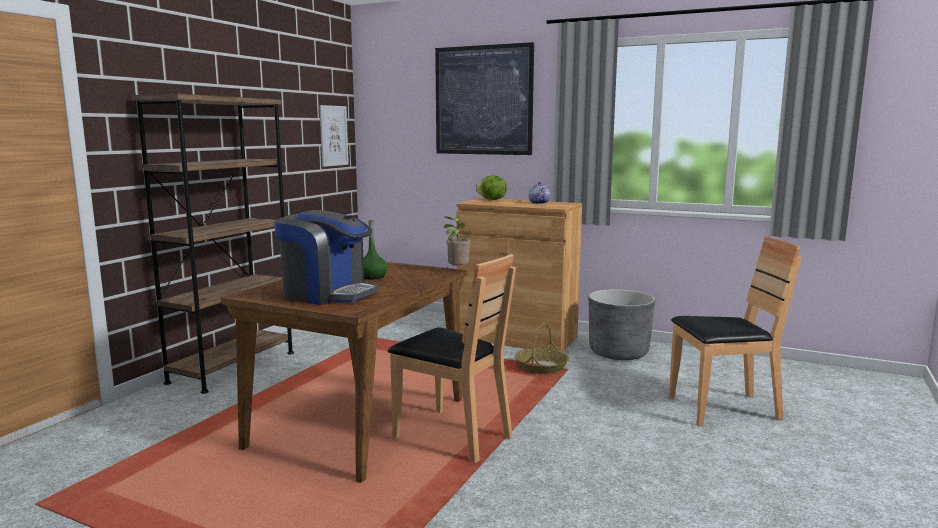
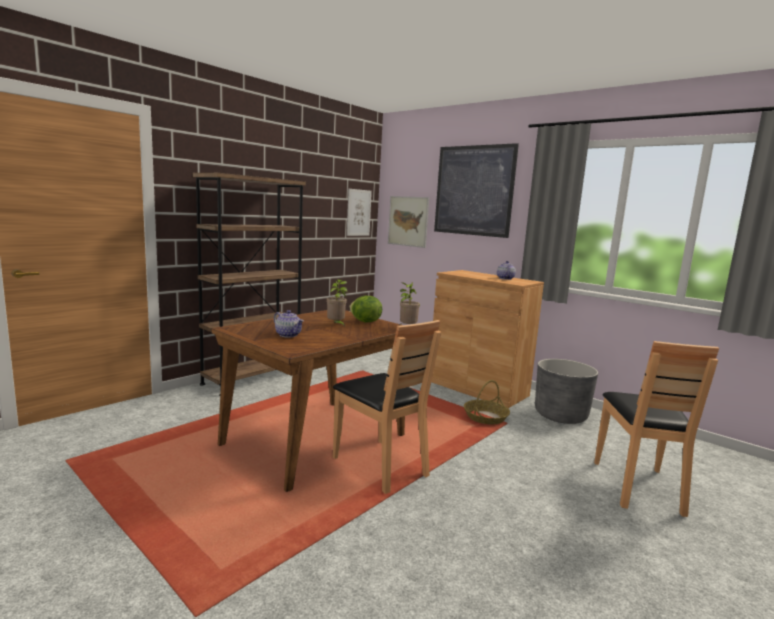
camera: 15 degrees right, 0 degrees up
(328, 294) = (288, 335): coffee machine -> teapot
(372, 277) = (336, 325): green bottle -> potted plant
(399, 143) = (408, 221): none -> picture
(491, 200) = (468, 272): lettuce -> lettuce (365, 322)
(723, 409) = (638, 487): brown chair -> brown chair turned 90 degrees clockwise

